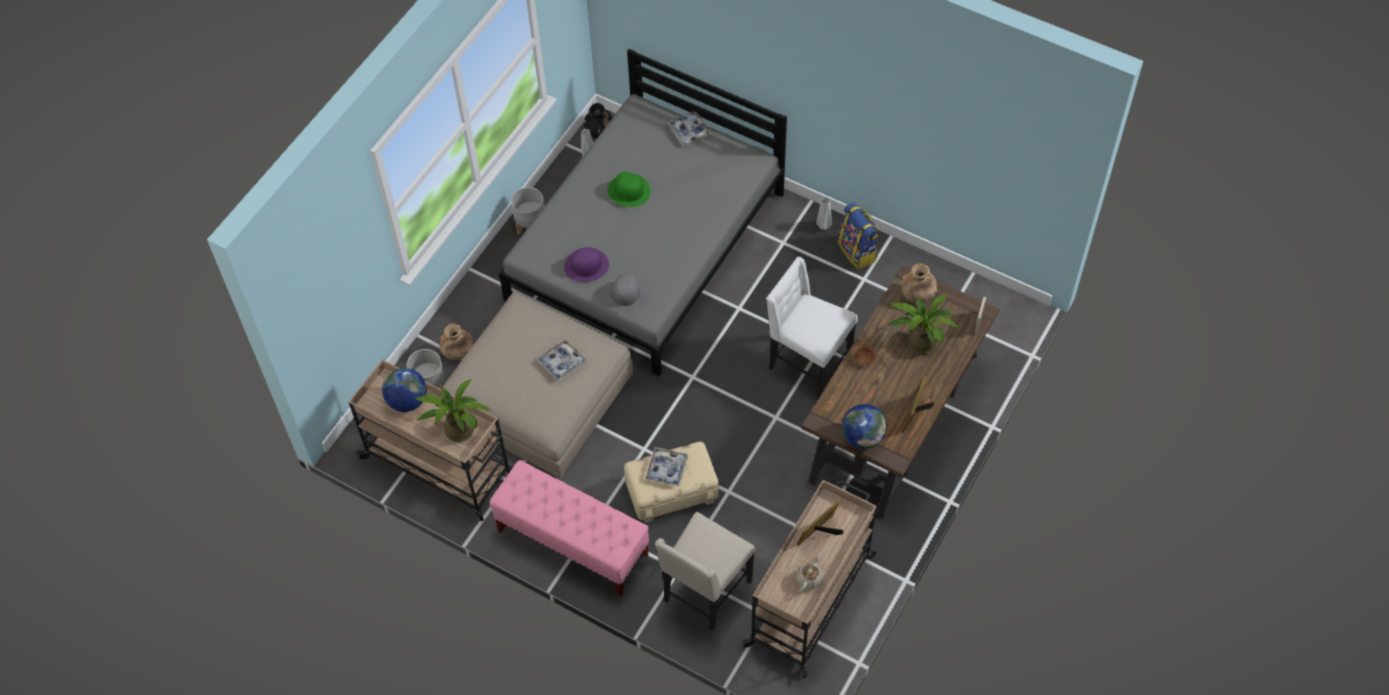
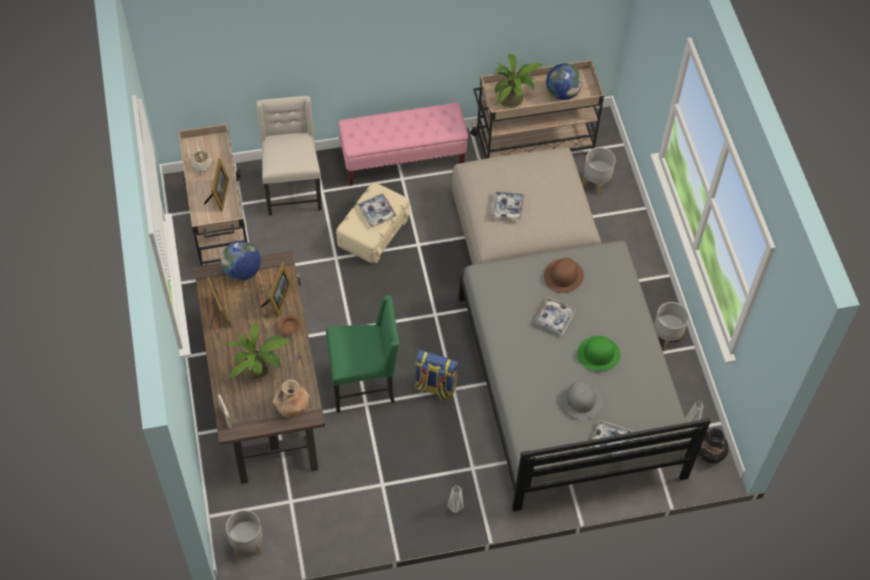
camera: 135 degrees right, 0 degrees up
(458, 352) = (607, 216): brown vase -> none
(586, 266) = (563, 275): purple hat -> brown hat
(625, 293) = (514, 276): grey hat -> grey hat (580, 400)
(631, 240) = (554, 318): none -> tray
(807, 363) = (364, 384): white chair -> green chair
(853, 389) = (278, 300): none -> picture frame
(858, 252) = (408, 505): backpack -> backpack (435, 387)
(1007, 310) = (247, 544): none -> grey planter

